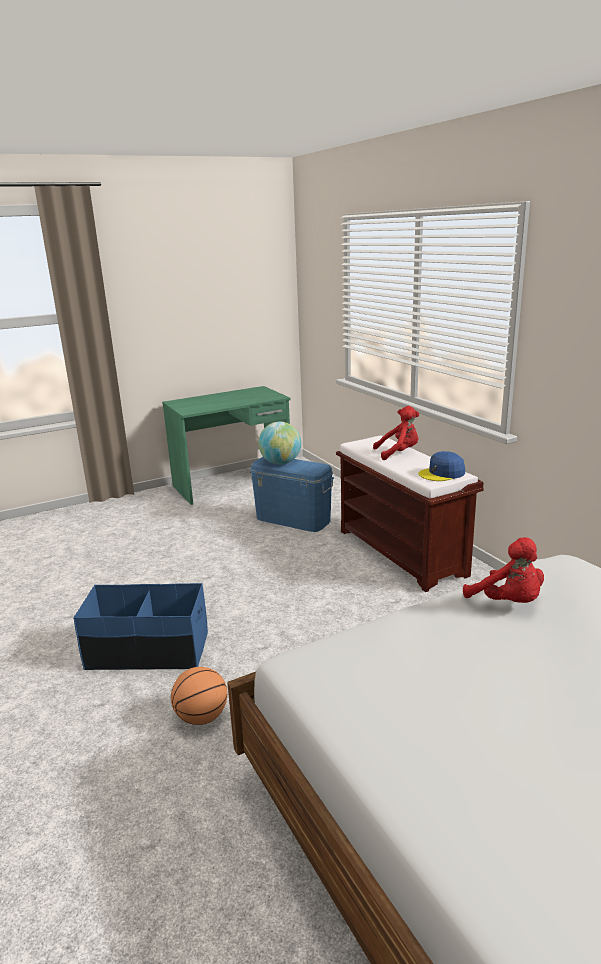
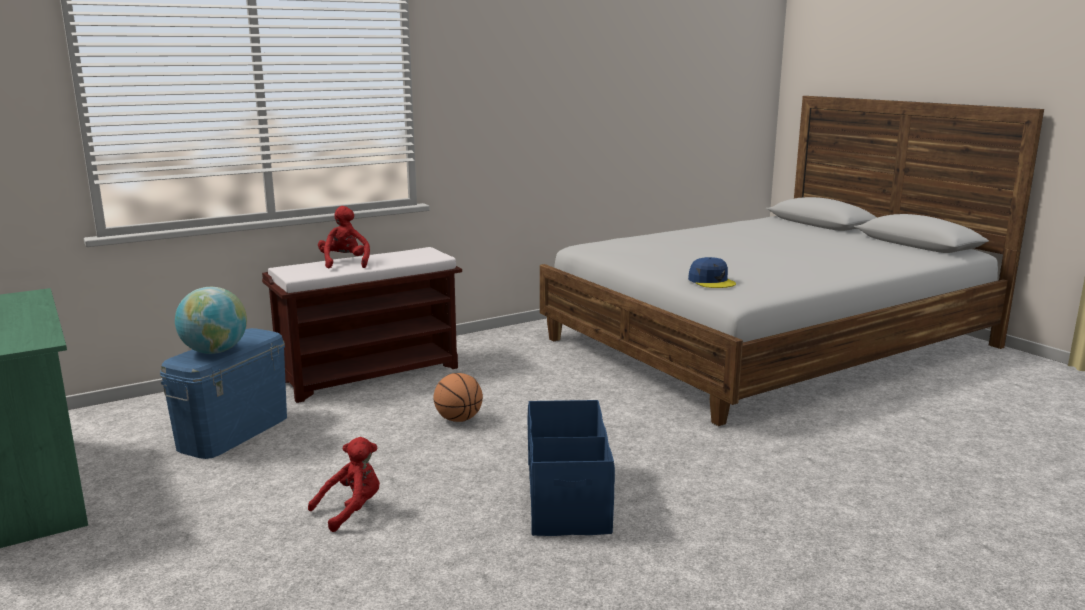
camera: 95 degrees left, 5 degrees down
(202, 717) = (667, 454): basketball -> basketball (458, 419)
(442, 473) = (419, 253): blue cap -> blue cap (711, 281)
(508, 602) = (642, 258): red plush toy -> red plush toy (351, 510)

